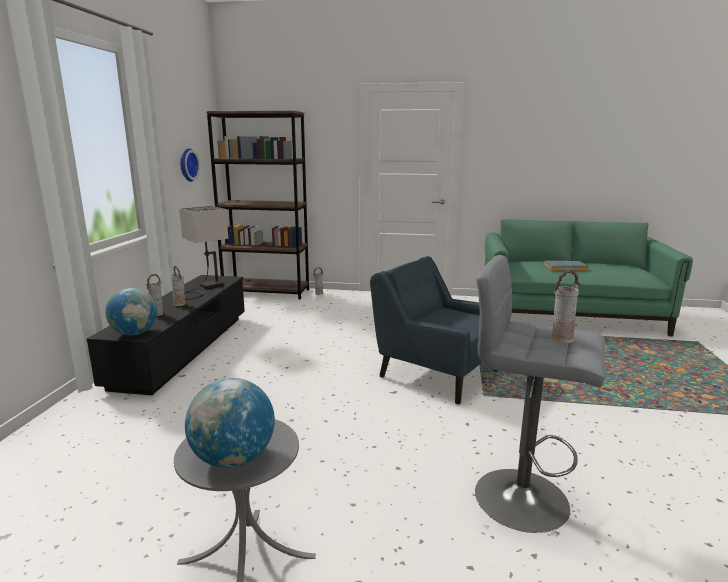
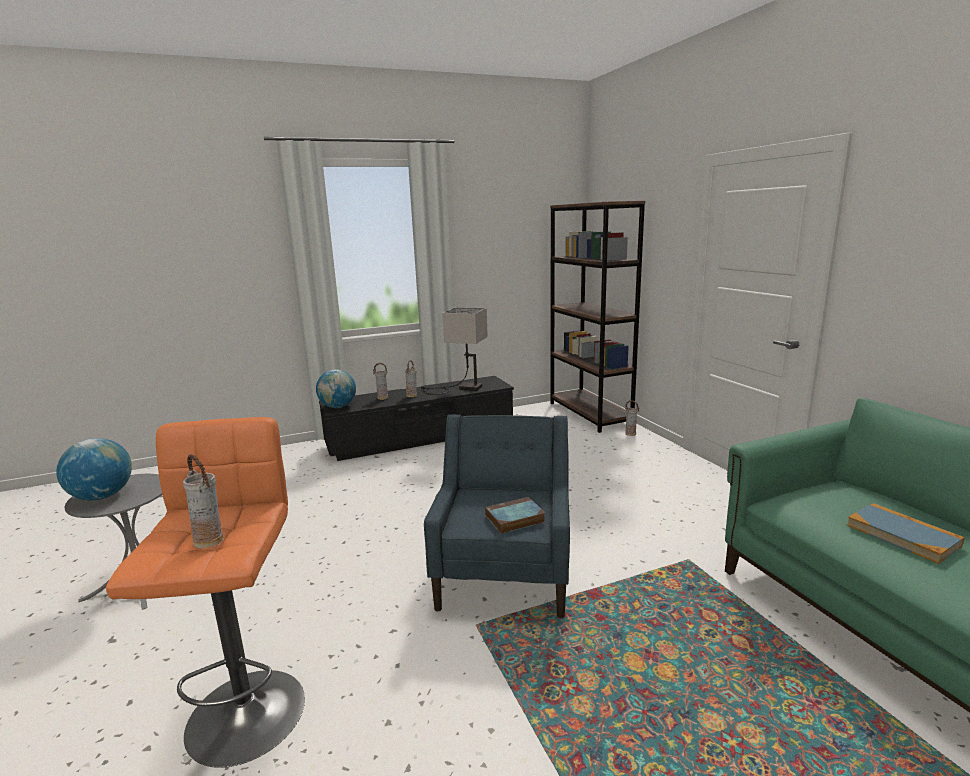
camera: 60 degrees right, 0 degrees up
(187, 165) = (513, 263): wall clock -> none
(469, 321) = (514, 519): none -> book
(520, 498) = (248, 714): grey stool -> orange stool

